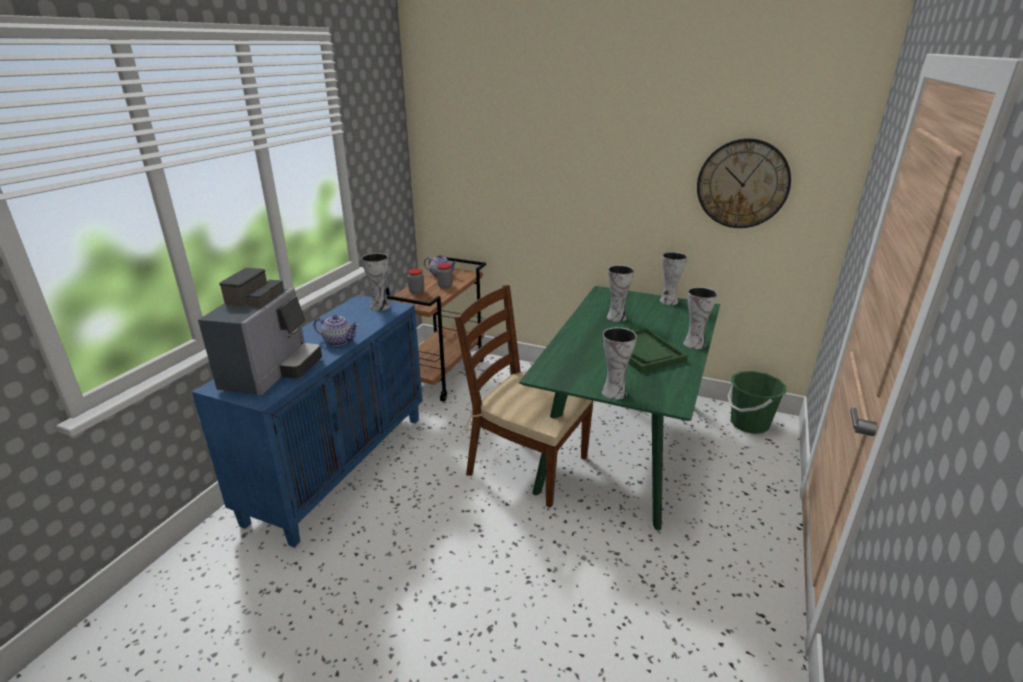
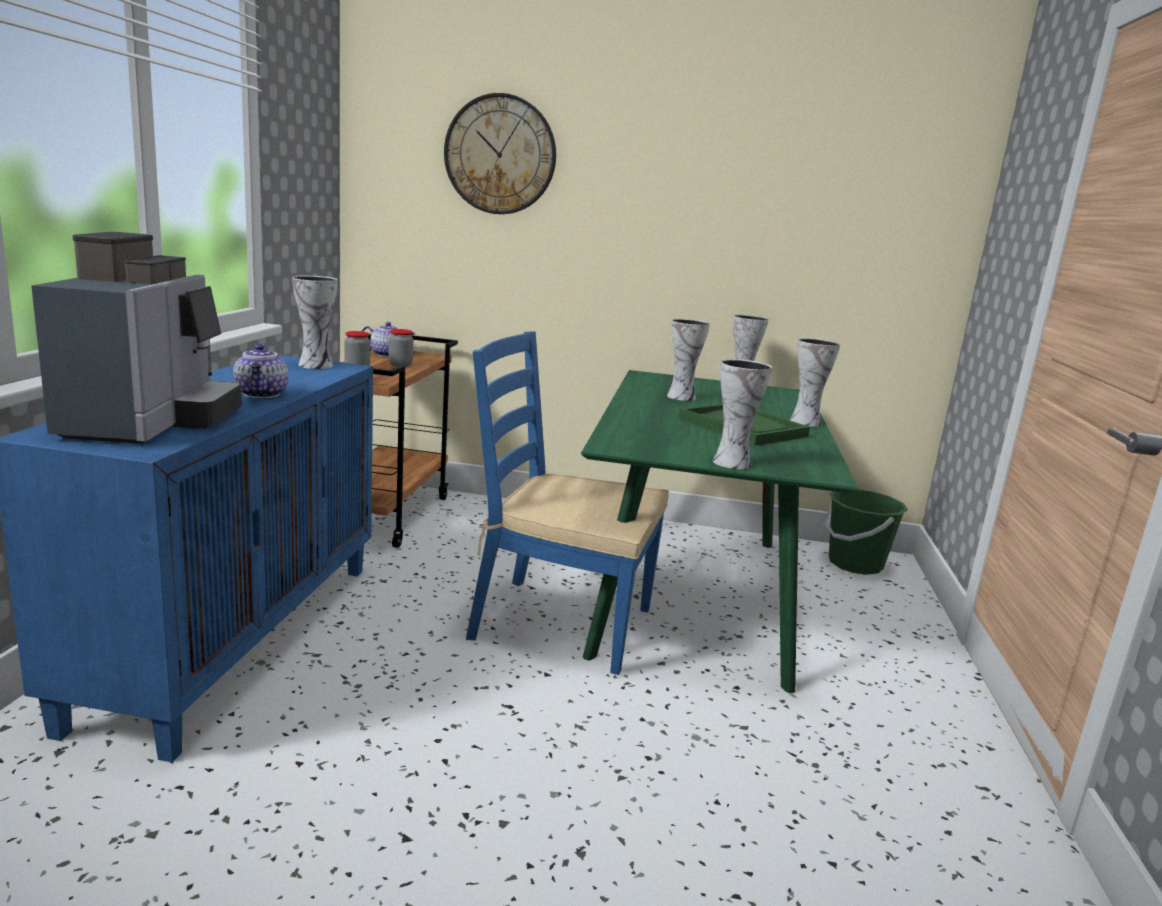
camera: 15 degrees left, 10 degrees down
(339, 341) = (263, 394): teapot -> teapot turned 75 degrees clockwise
(526, 465) = (559, 623): brown chair -> blue chair
(742, 184) = (837, 220): wall clock -> wall clock (500, 155)

